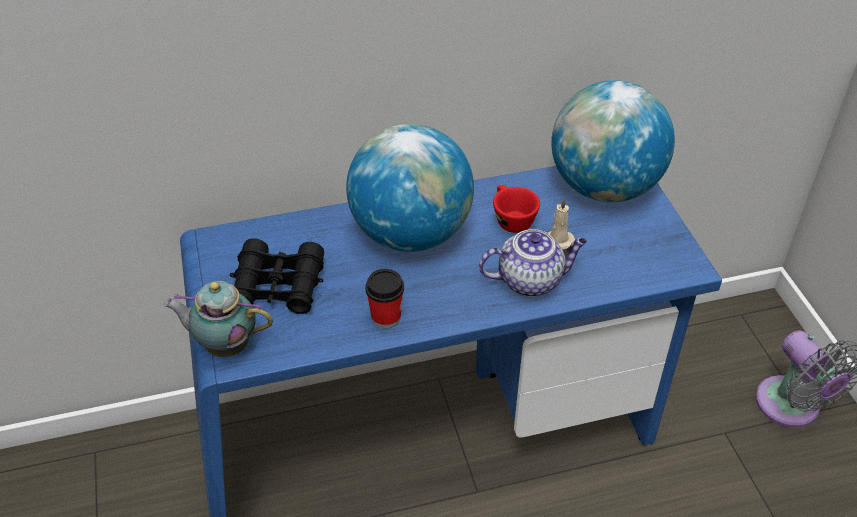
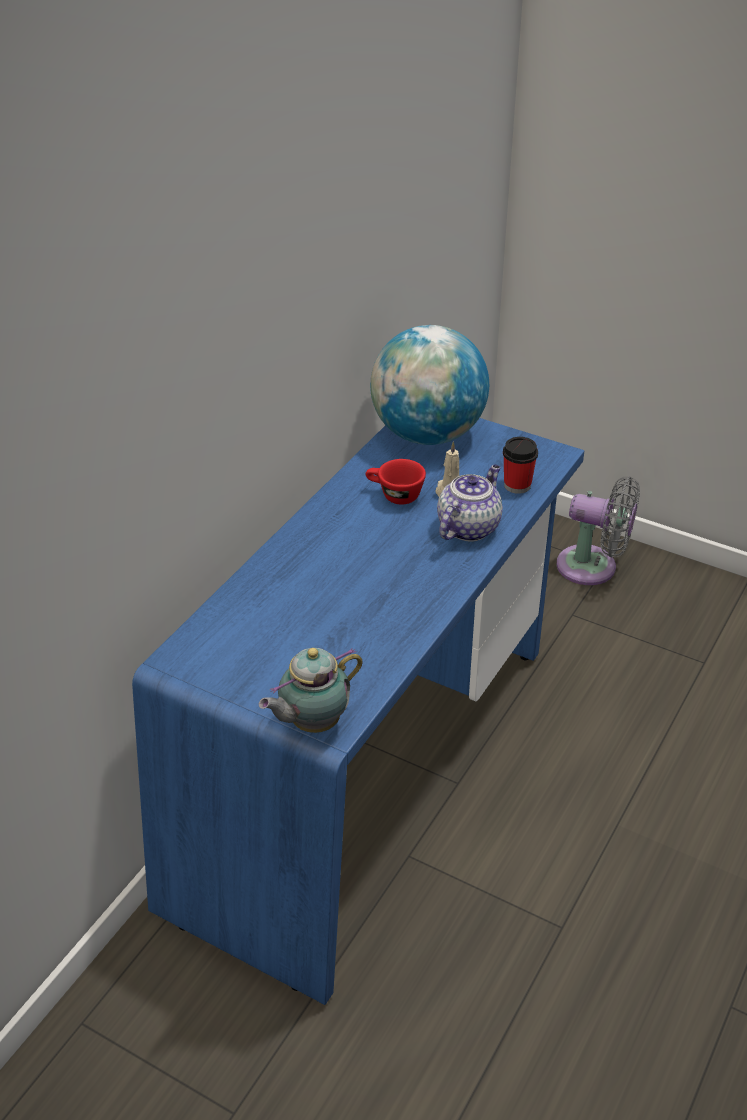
camera: 45 degrees left, 5 degrees down
(278, 286) = (288, 654): black binoculars -> none
(386, 317) = (405, 619): cup -> cup (517, 485)
(410, 234) = (335, 551): globe -> none

